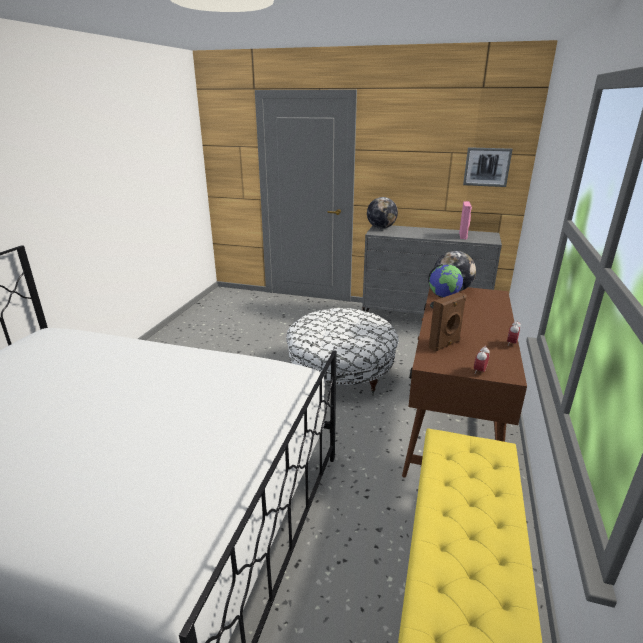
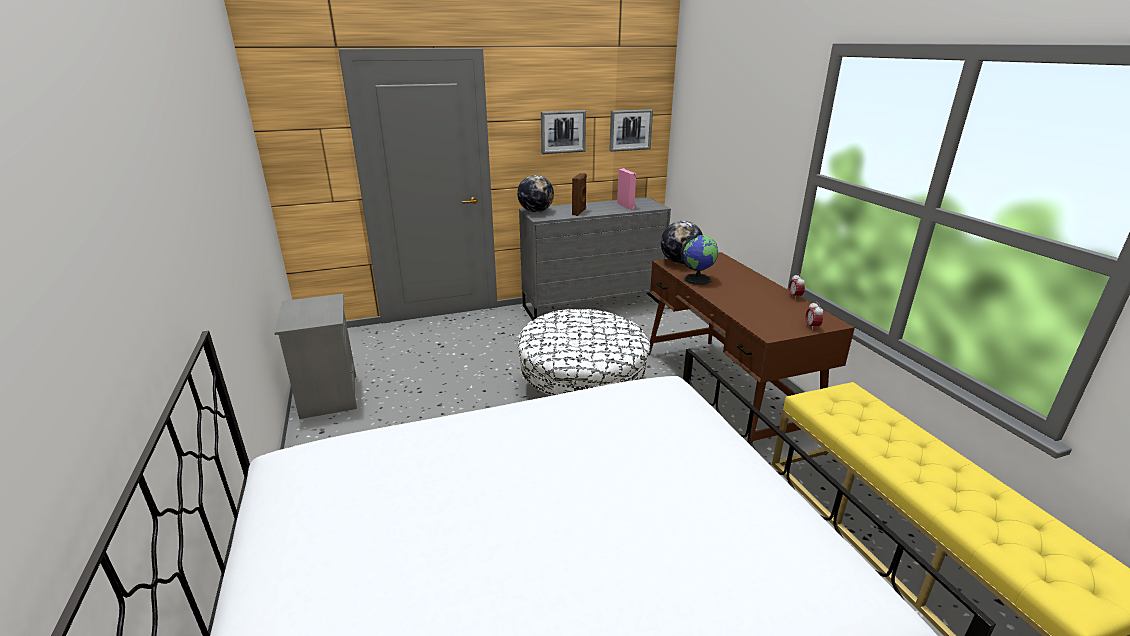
camera: 35 degrees left, 0 degrees up
(189, 325) = (328, 395): none -> grey nightstand
(419, 163) = (563, 131): none -> picture
(445, 345) = (755, 313): brown speaker -> brown speaker (579, 212)

